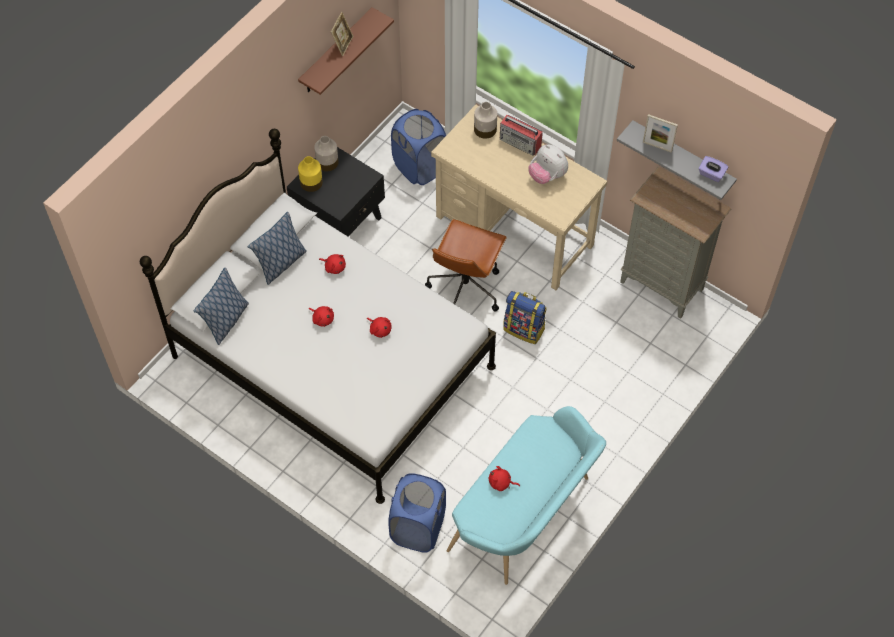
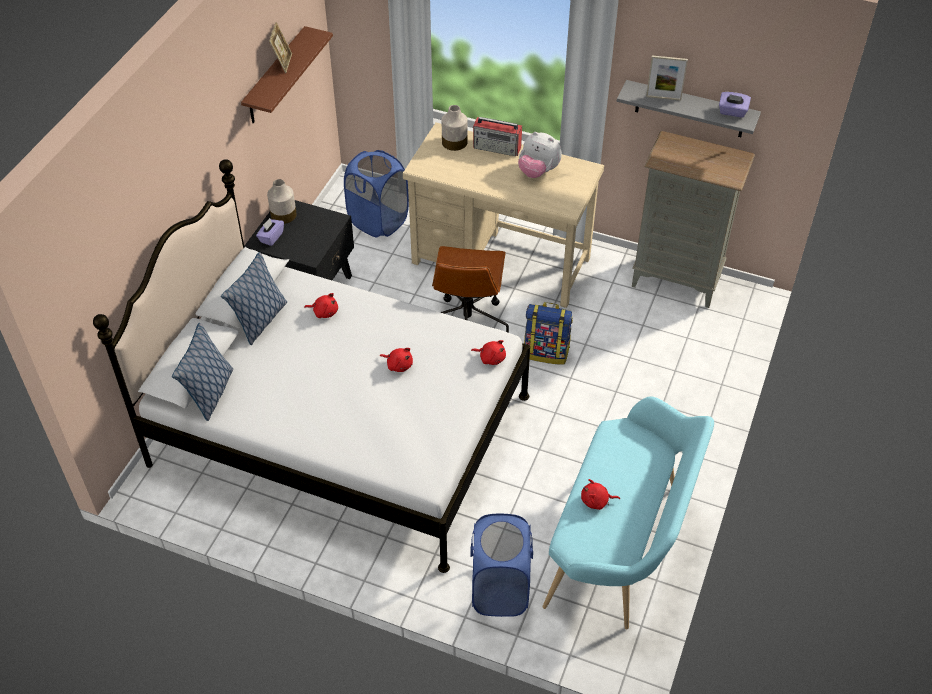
camera: 15 degrees left, 10 degrees down
(311, 182) = (271, 237): yellow vase -> purple tissue box
(322, 319) = (327, 367): red plush toy -> red plush toy (491, 358)

